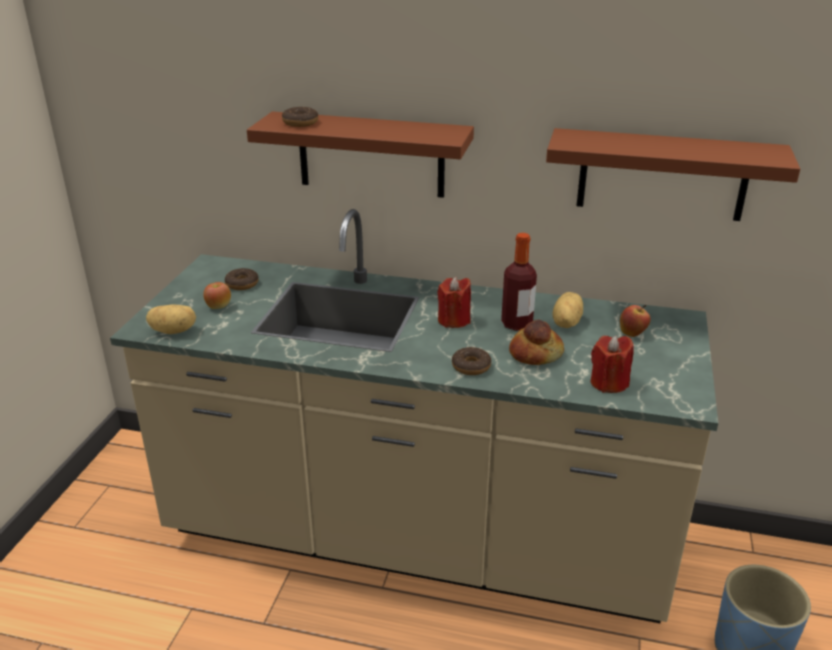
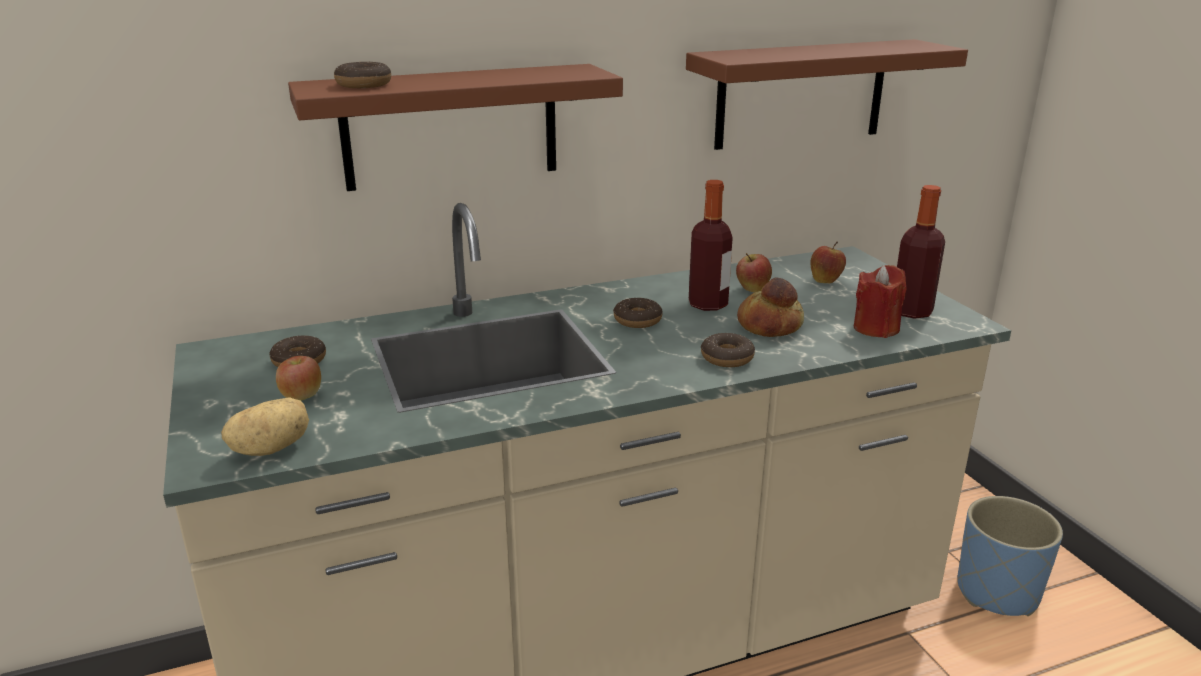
camera: 35 degrees left, 5 degrees down
(454, 320) = (637, 320): red candle -> donut
(565, 323) = (752, 290): potato -> apple
(659, 380) = (911, 311): none -> bottle

